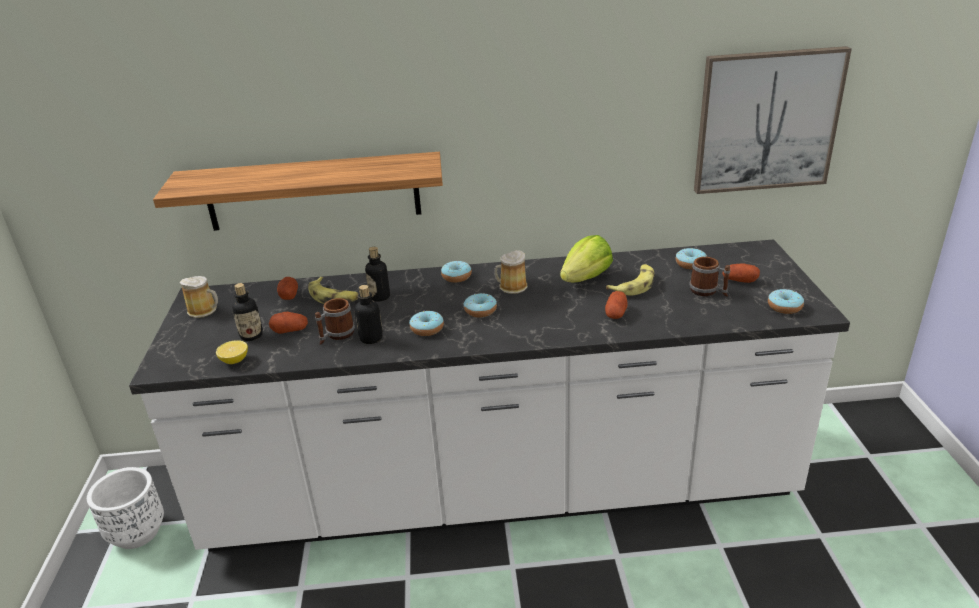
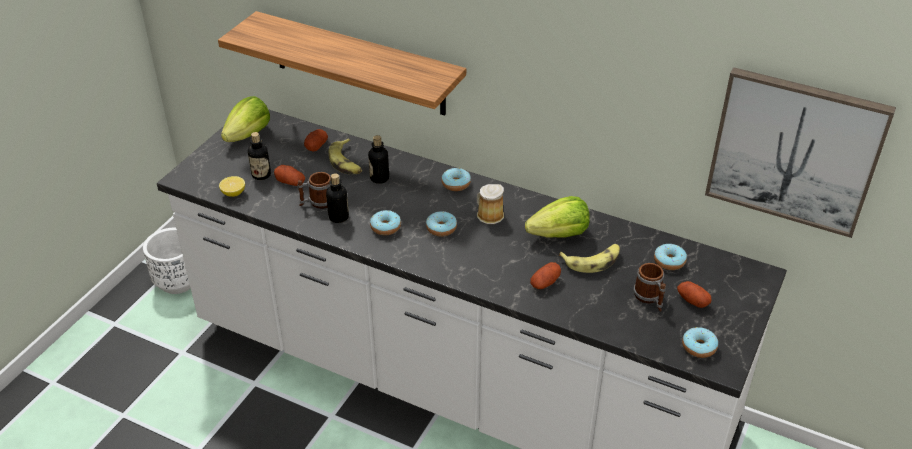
camera: 30 degrees right, 10 degrees up
(204, 310) = (248, 135): mug -> lettuce

